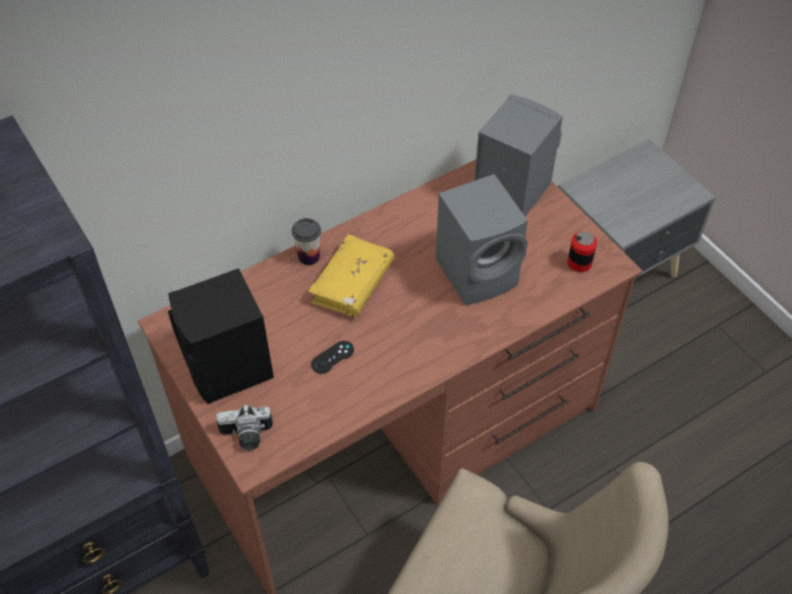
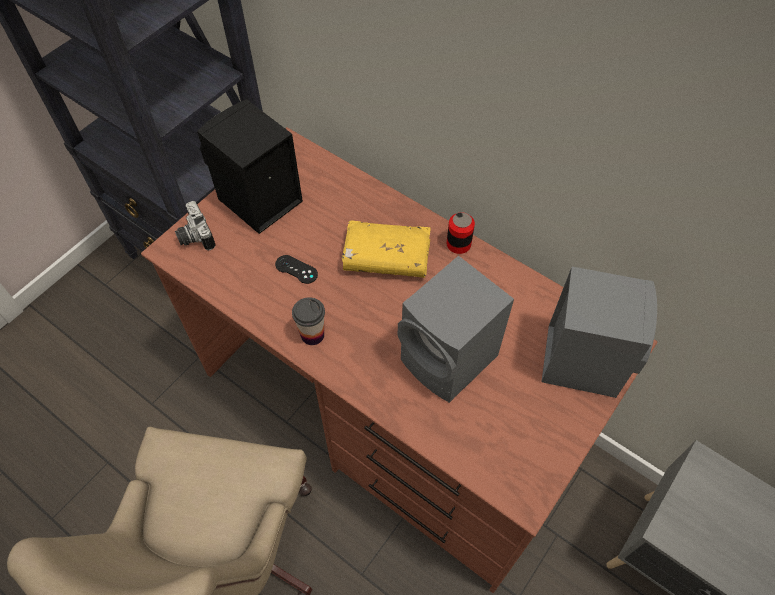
camera: 70 degrees right, 5 degrees up
(309, 256) = (403, 214): cup -> cup (312, 334)
(579, 263) = (510, 459): can -> can (458, 244)

